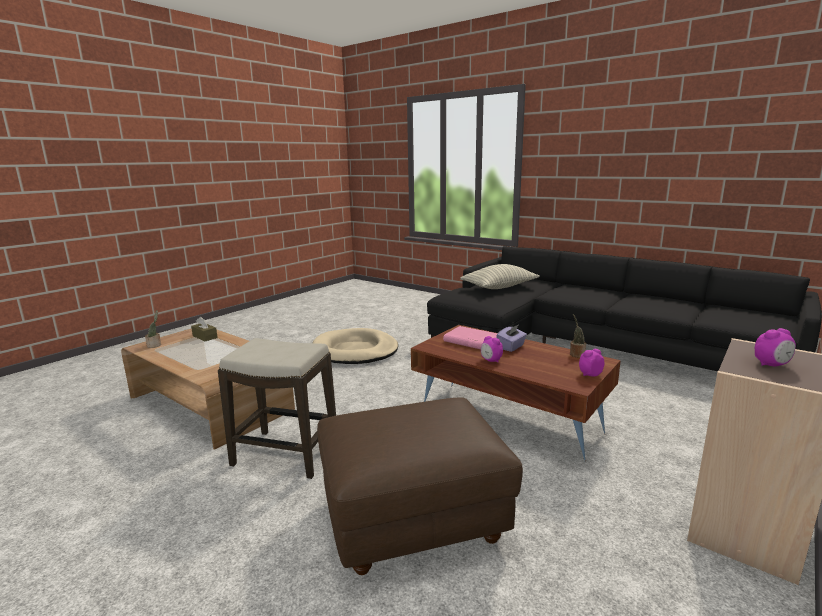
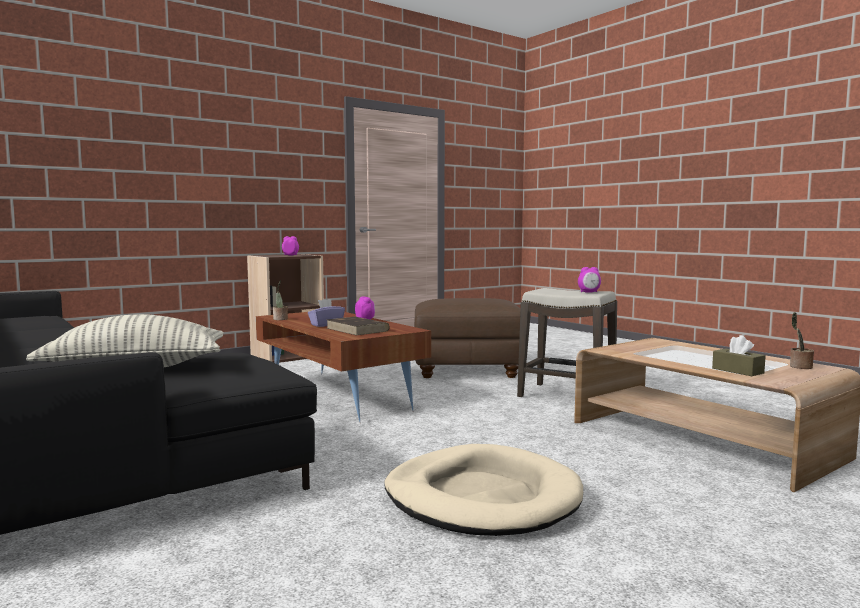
camera: 165 degrees left, 10 degrees down
(471, 341) = (357, 329): pink book -> brown book
(590, 374) = (304, 313): alarm clock -> alarm clock (589, 292)

